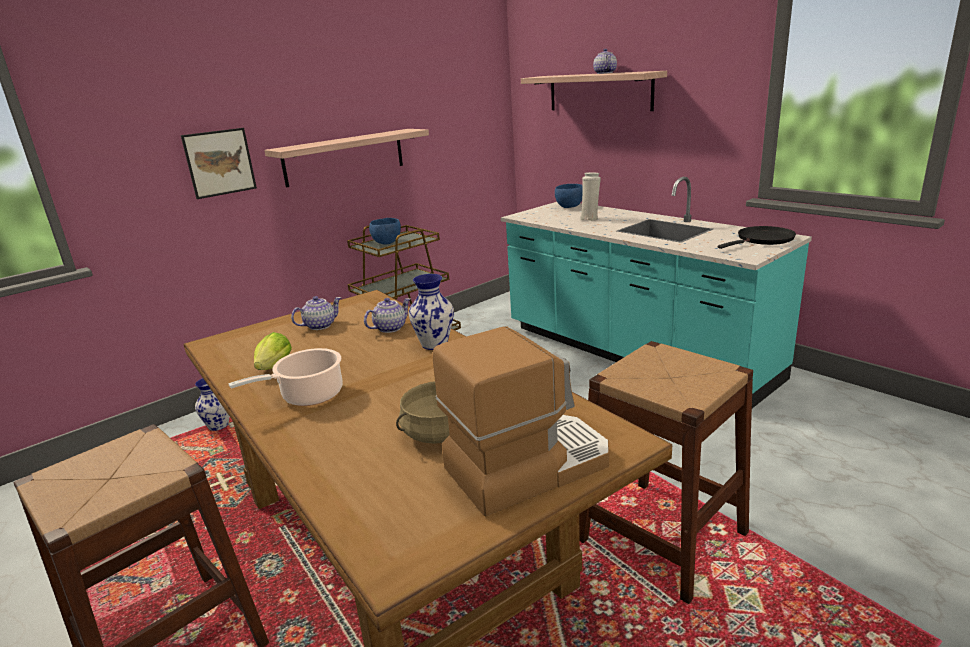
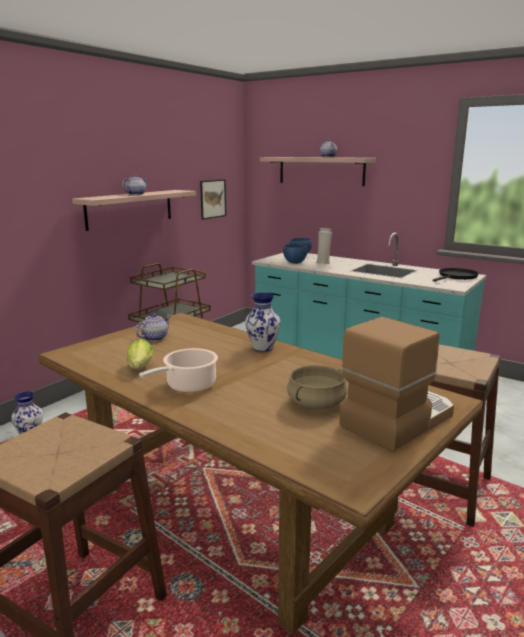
camera: 15 degrees left, 5 degrees down
(219, 162) = (37, 206): picture -> picture (213, 199)
(386, 243) = (162, 279): blue bowl -> blue bowl (294, 262)
(390, 328) = (216, 338): teapot -> teapot (136, 194)

